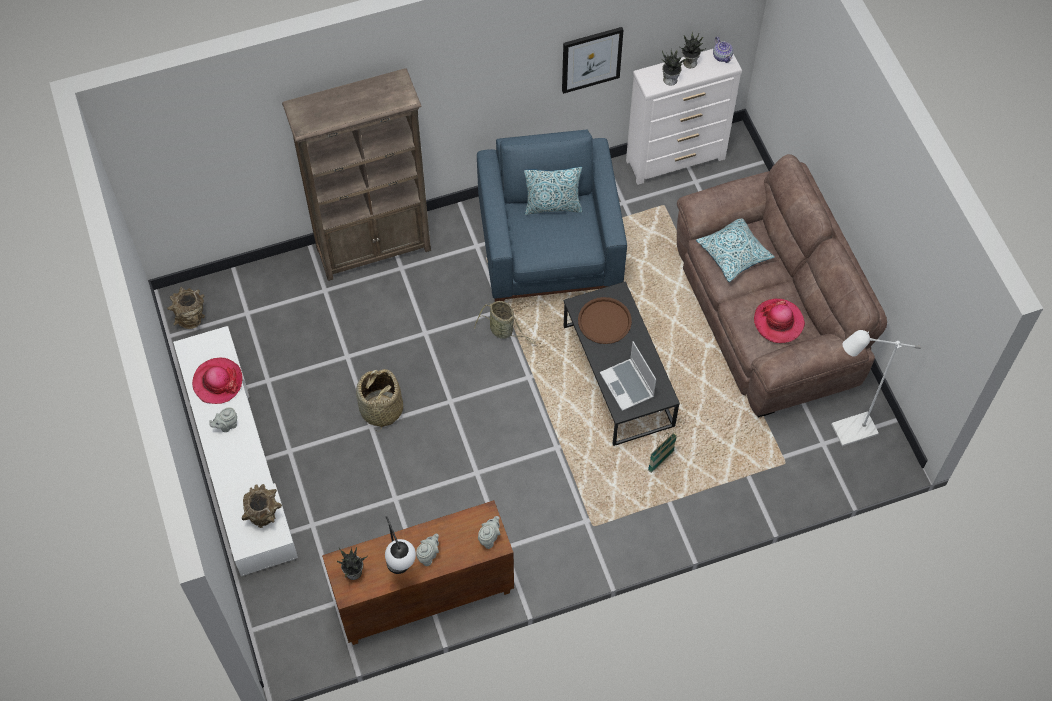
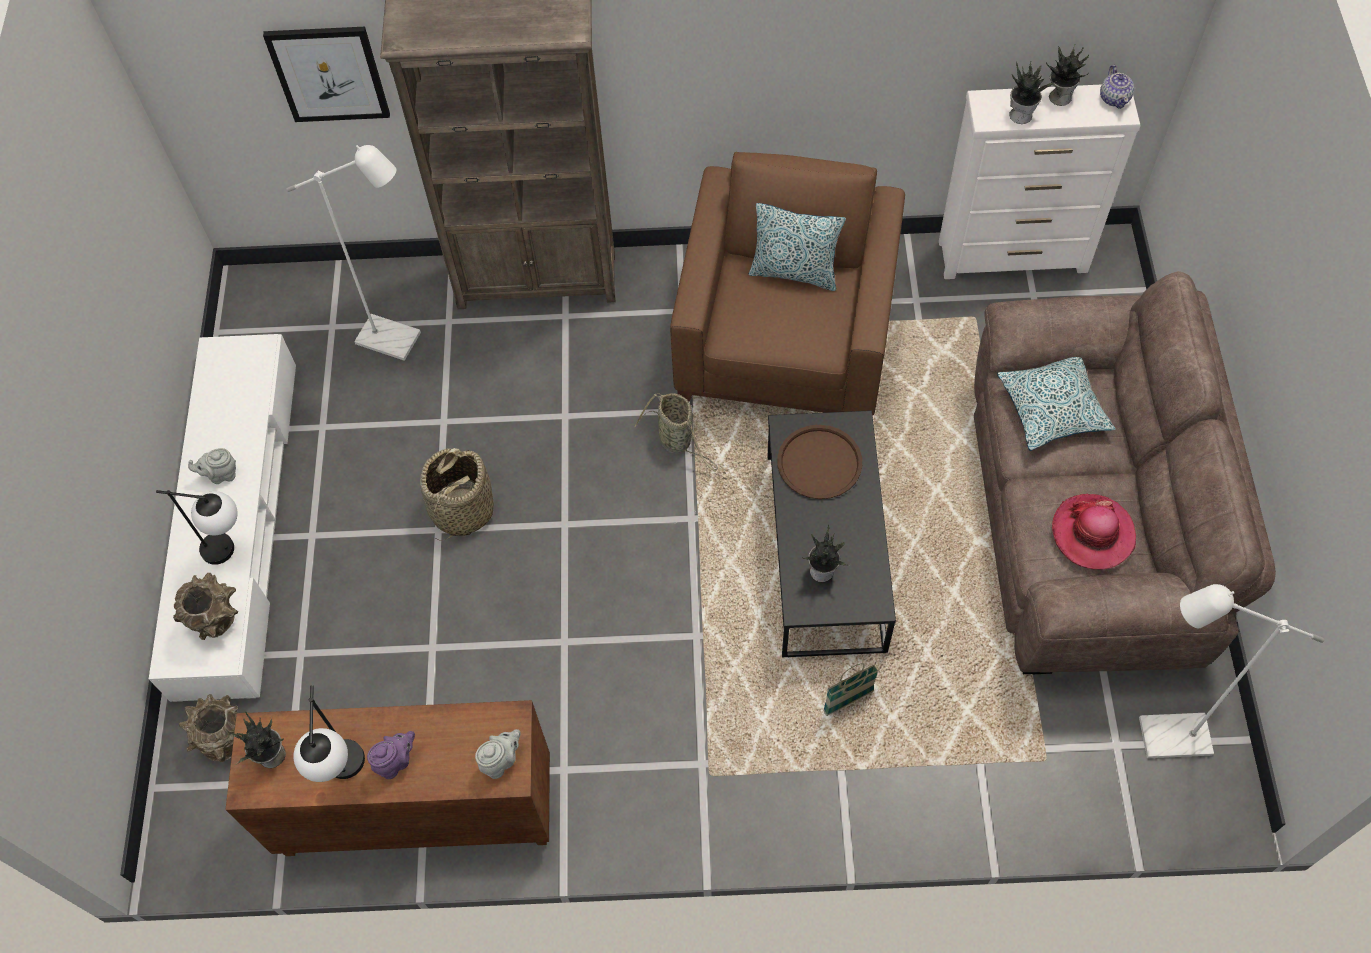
camera: 20 degrees right, 0 degrees up
(191, 317) = (256, 314): brown vase -> brown vase (226, 739)
(217, 382) = (235, 409): hat -> none
(254, 470) = (231, 551): none -> table lamp
(296, 312) = (398, 341): none -> white floor lamp
(428, 555) = (396, 761): grey teapot -> purple teapot
(550, 249) = (786, 340): blue armchair -> brown armchair
(591, 59) = (902, 54): picture -> picture (329, 73)
(628, 385) = (823, 571): laptop -> potted plant

